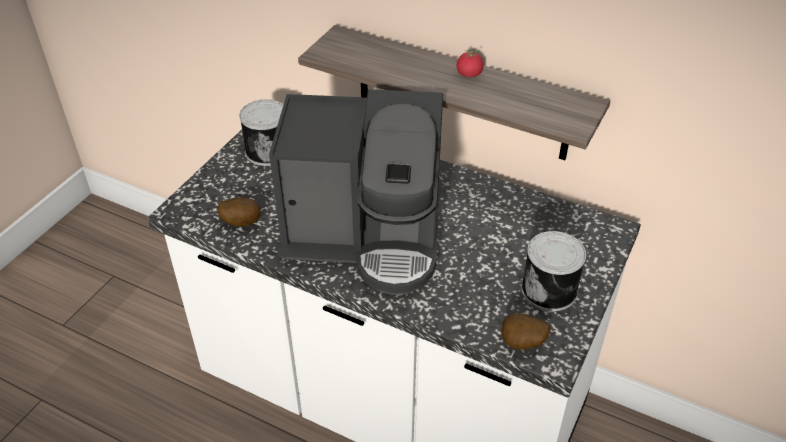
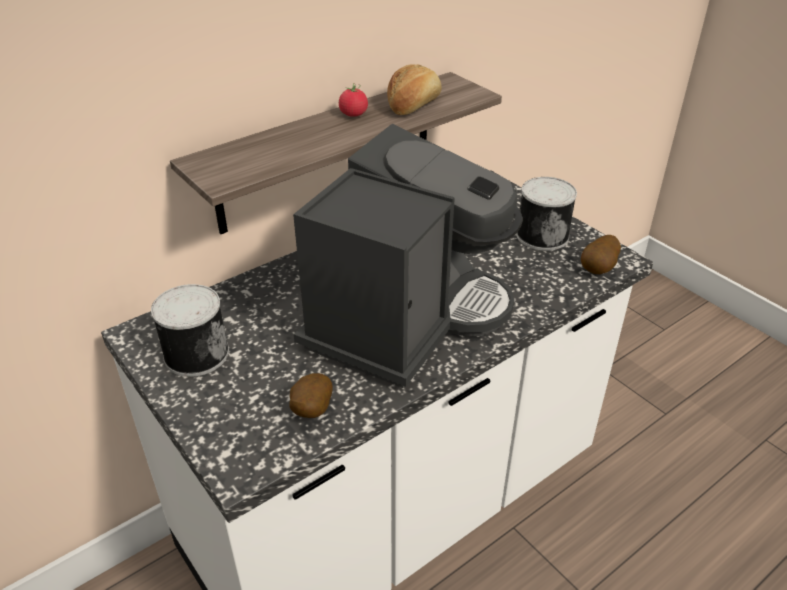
camera: 65 degrees left, 5 degrees down
(514, 98) = (413, 105): none -> bread

